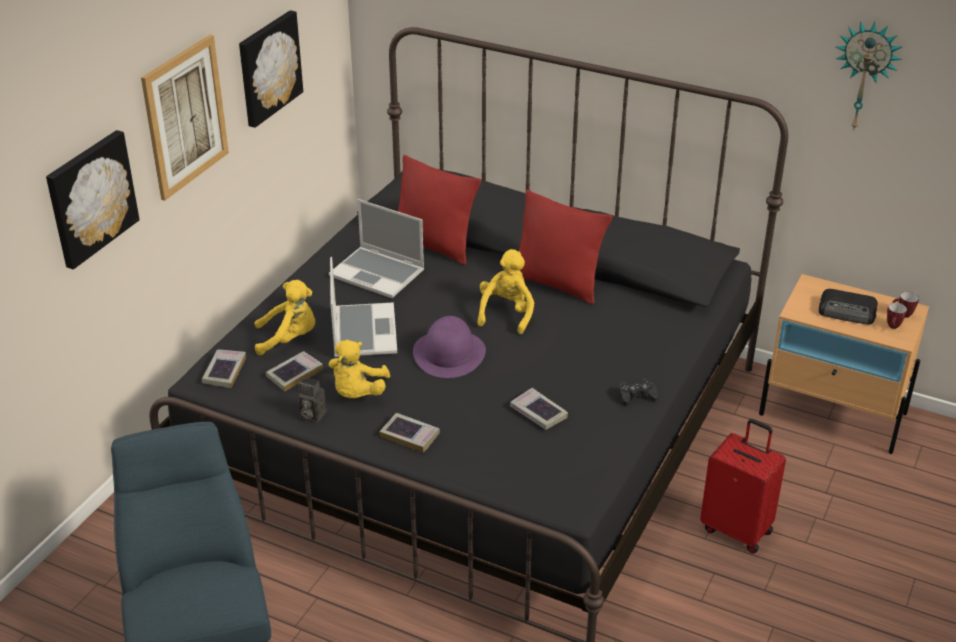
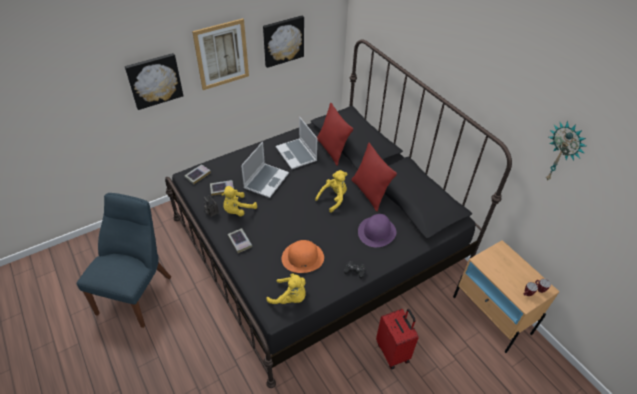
camera: 30 degrees right, 10 degrees up
(289, 339) = (235, 171): yellow plush toy -> yellow plush toy (290, 298)
(449, 353) = (291, 208): purple hat -> purple hat (377, 232)
(538, 413) = (303, 257): book -> orange hat
(848, 312) = (509, 273): radio -> none

